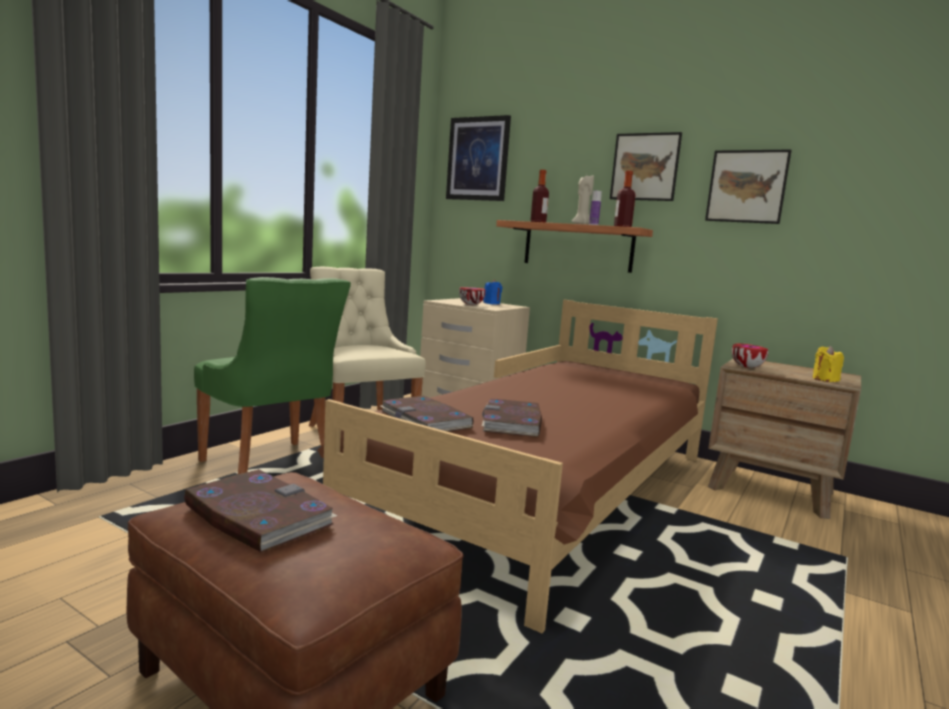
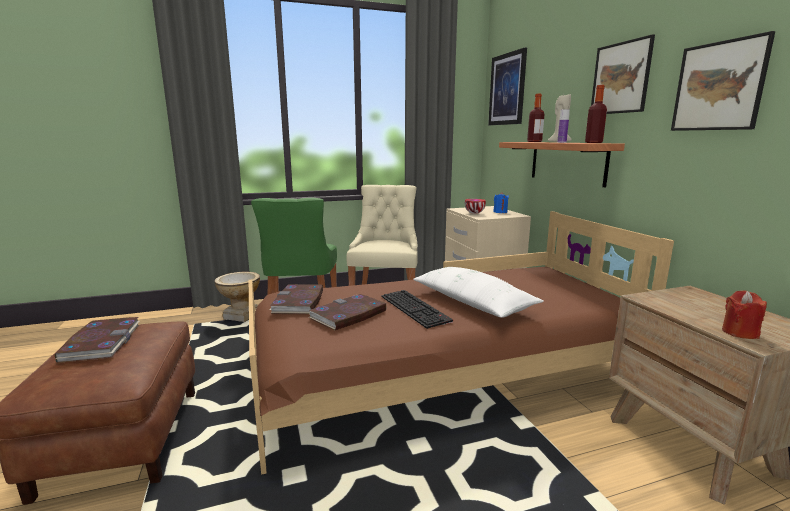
camera: 40 degrees right, 5 degrees up
(173, 489) = (241, 316): none -> vase
(557, 407) = (416, 308): none -> keyboard
(589, 395) = (472, 303): none -> white pillow
(746, 367) = (656, 300): bowl -> none
(825, 379) = (739, 332): yellow candle -> red candle

